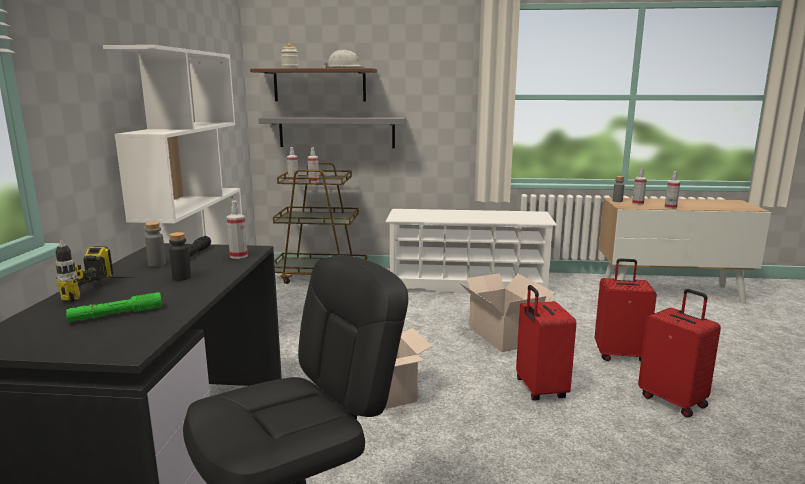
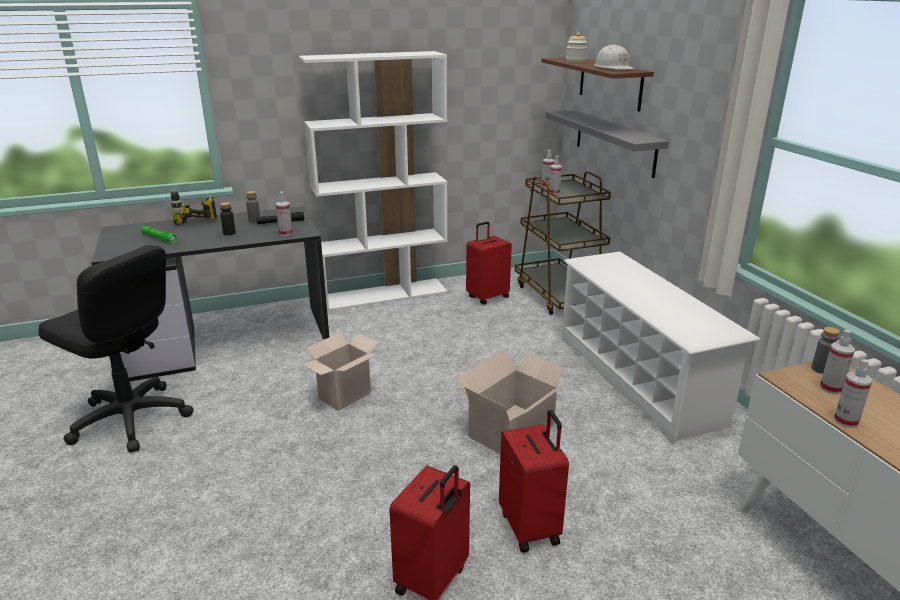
camera: 65 degrees right, 10 degrees up
(539, 389) = (399, 474): red suitcase -> red suitcase (487, 297)

